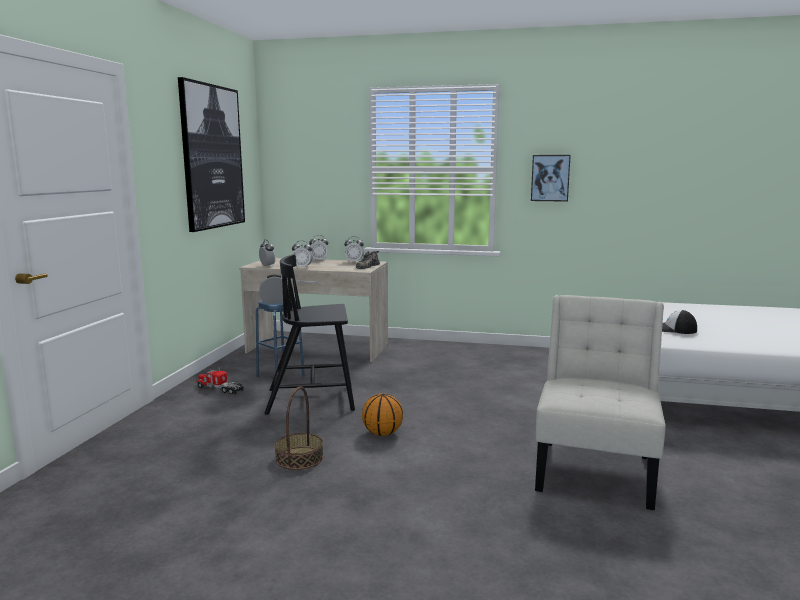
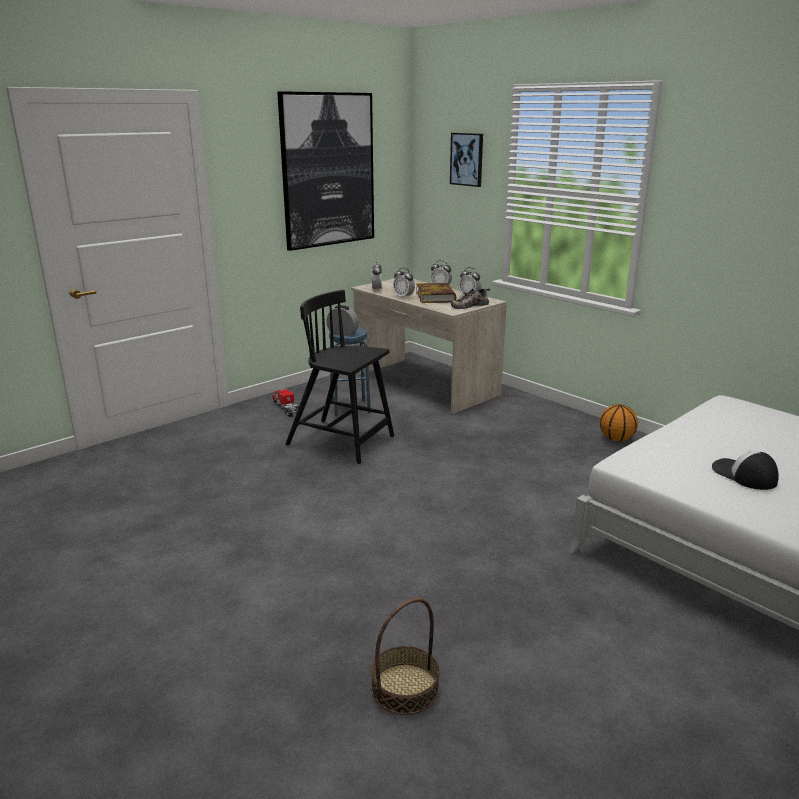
camera: 35 degrees right, 10 degrees up
(299, 458) = (253, 496): basket -> basket (405, 688)
(329, 265) = (436, 297): none -> book
(382, 433) = (348, 496): basketball -> basketball (616, 439)
(550, 178) = (713, 219): picture -> picture (467, 159)
(595, 469) = (486, 613): white chair -> none

